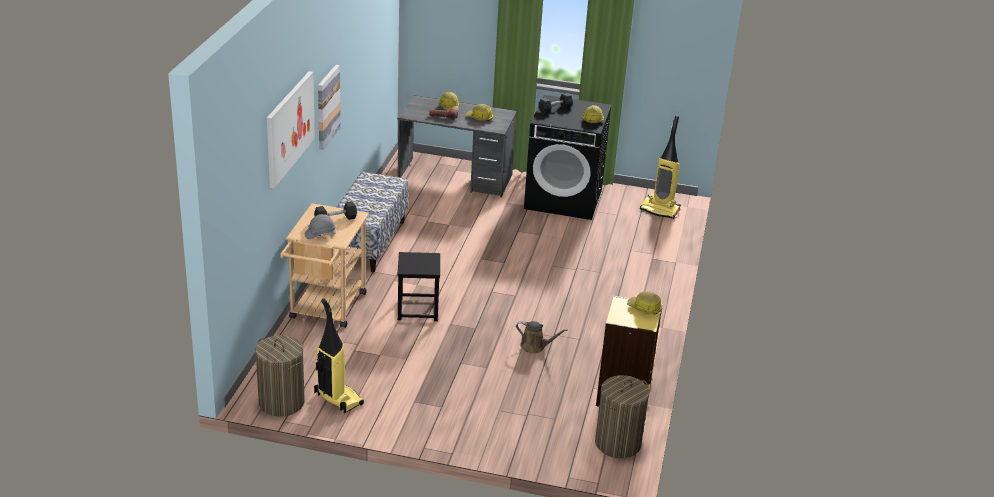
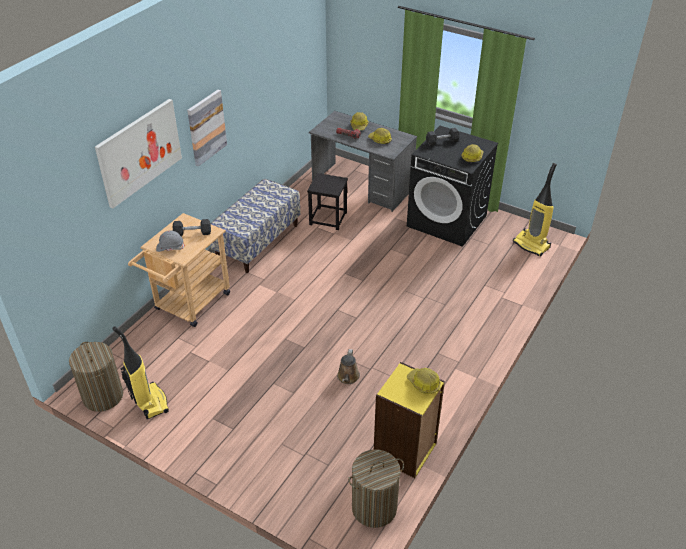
camera: 20 degrees right, 10 degrees up
(417, 309) = (264, 318): black stool -> black stool (328, 219)
(535, 346) = (348, 377): brown watering can -> brown watering can turned 60 degrees clockwise

